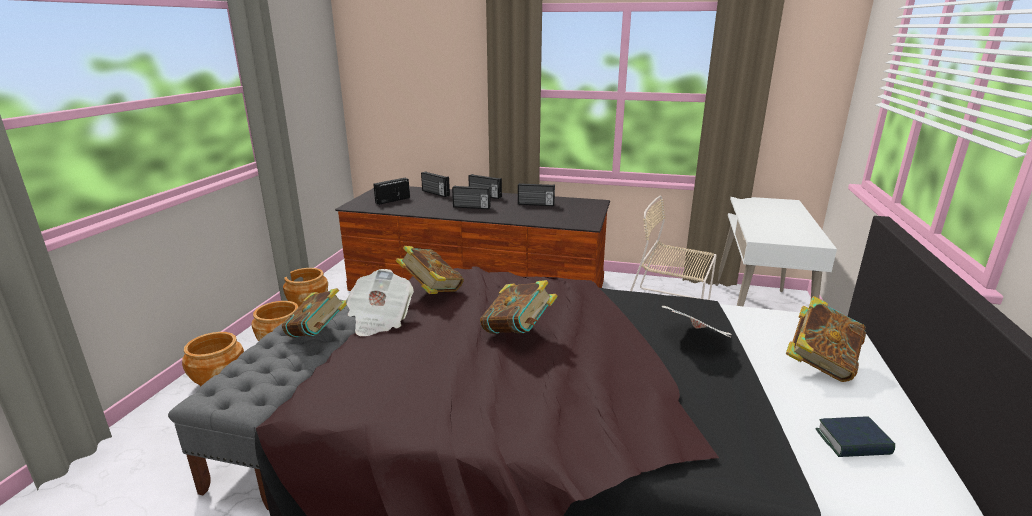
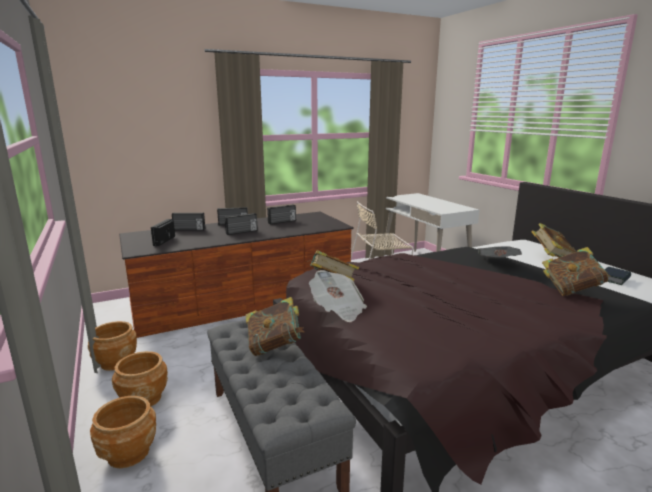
camera: 40 degrees left, 5 degrees down
(518, 332) = (431, 286): book -> book (571, 290)

